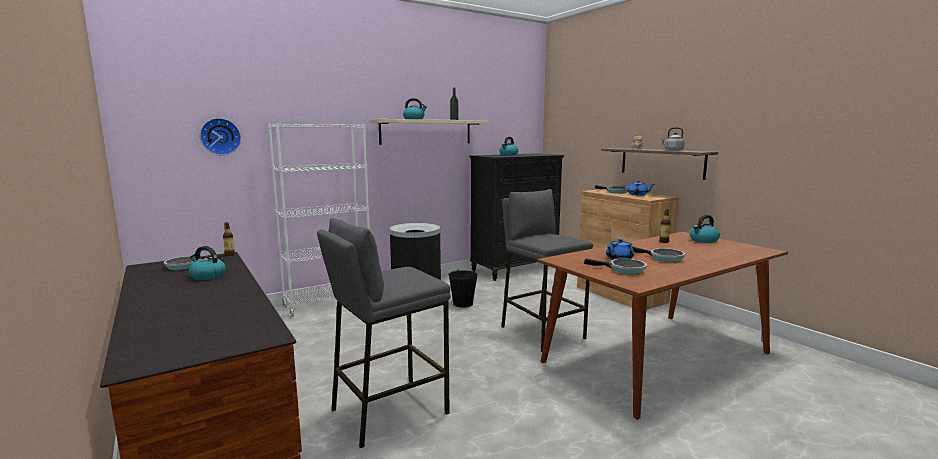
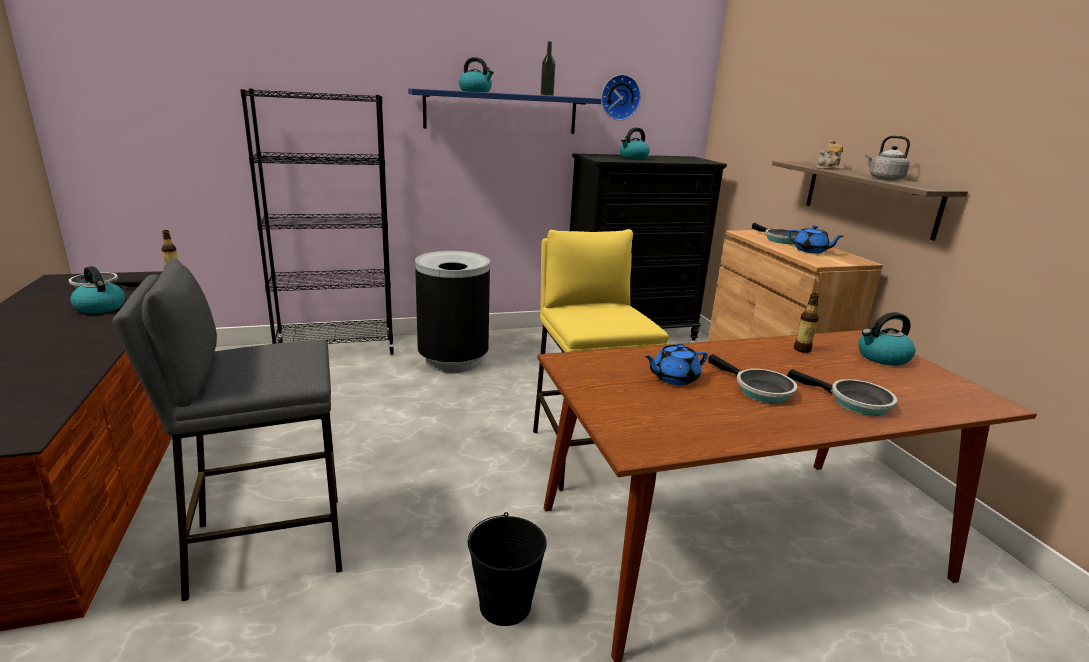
camera: 15 degrees right, 10 degrees up
(220, 136) = (183, 105): wall clock -> wall clock (619, 97)
(329, 304) = (336, 350): white bookcase -> black bookcase
(426, 132) = (501, 112): beige shelf -> blue shelf
(463, 303) = (510, 380): black bucket -> black bucket (505, 604)
(542, 332) = (586, 453): grey stool -> yellow stool
(624, 270) = (654, 407): frying pan -> frying pan (854, 402)

